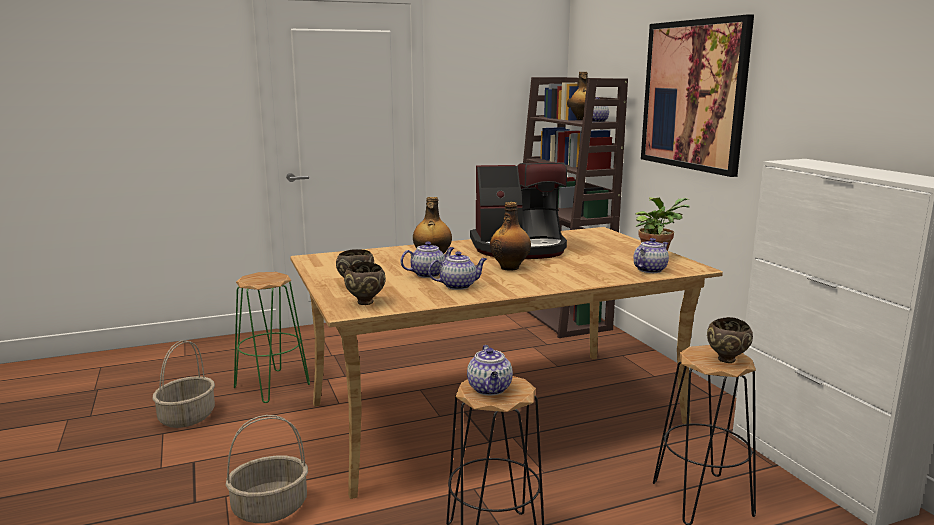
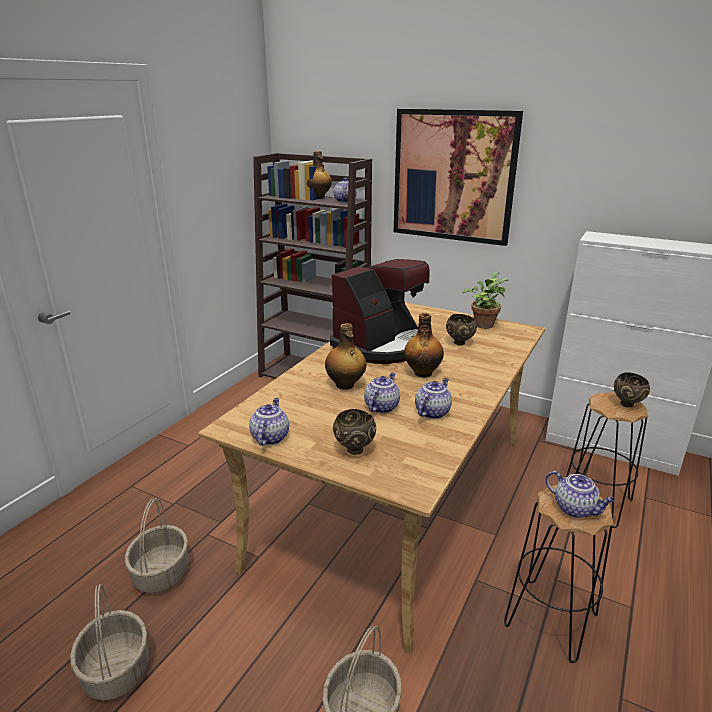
camera: 40 degrees left, 10 degrees up
(272, 386) = (161, 573): green stool -> basket
(366, 303) = (409, 470): brown bowl -> brown bowl (460, 343)
(650, 270) = (509, 341): teapot -> teapot (270, 437)

